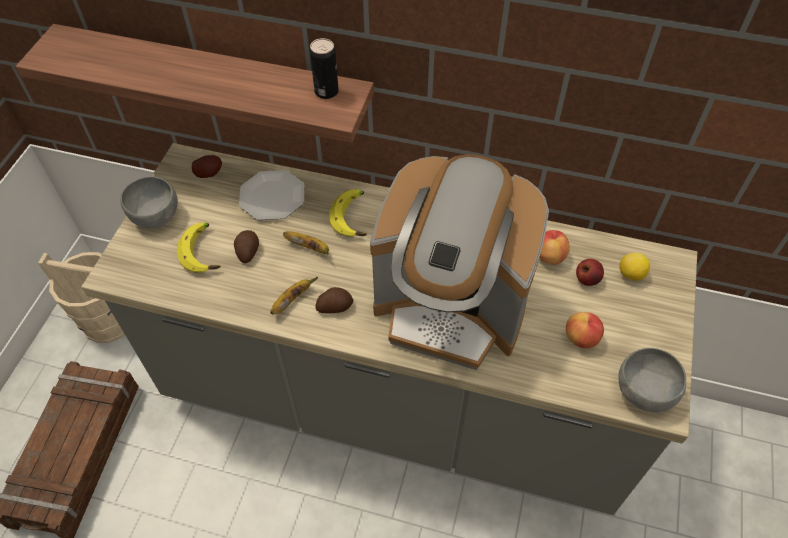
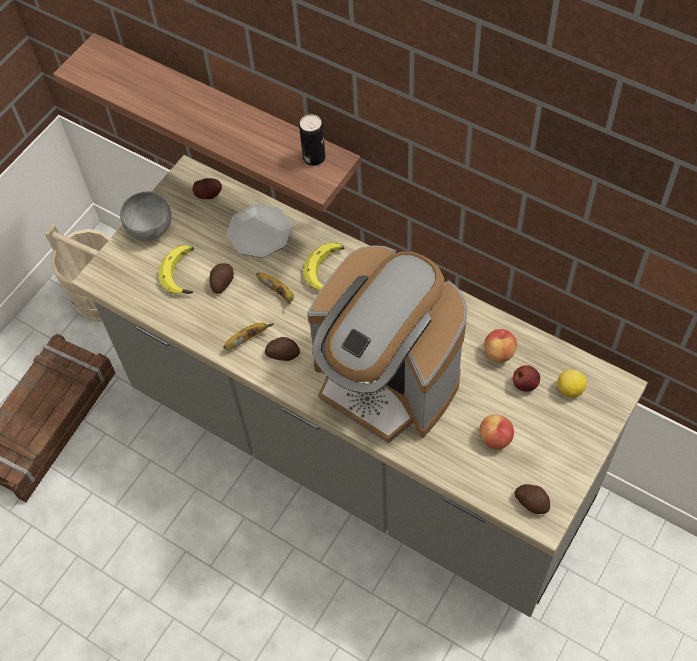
camera: 20 degrees right, 5 degrees up
(644, 392) = (532, 502): grey bowl -> potato

